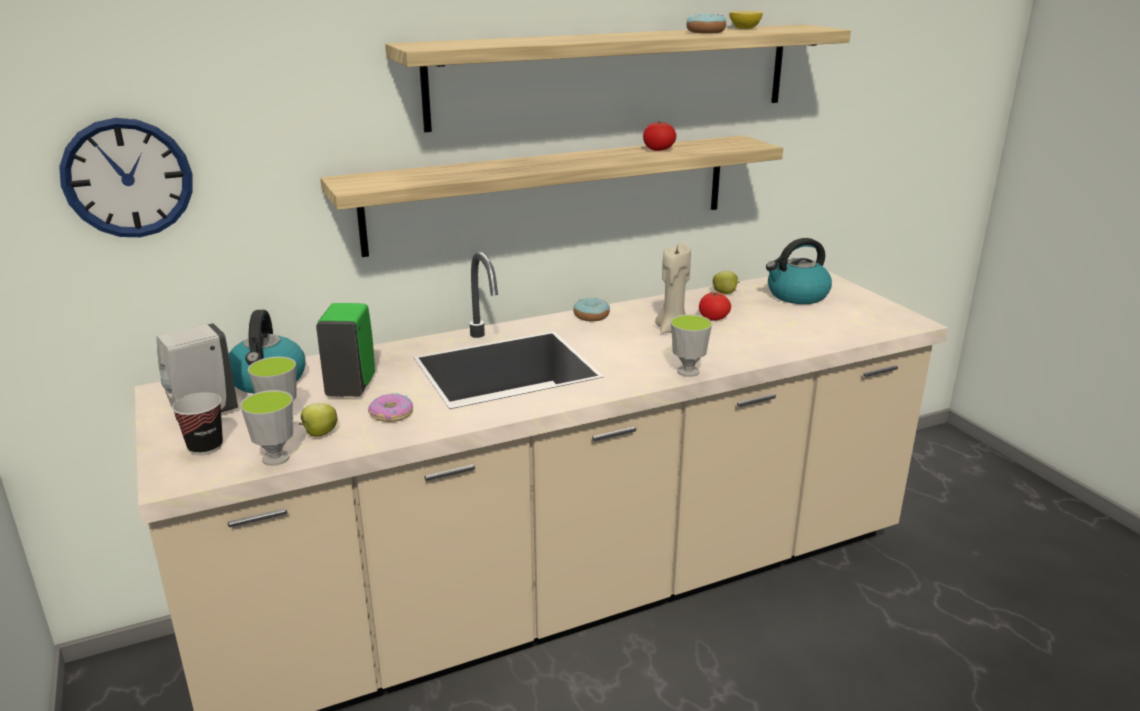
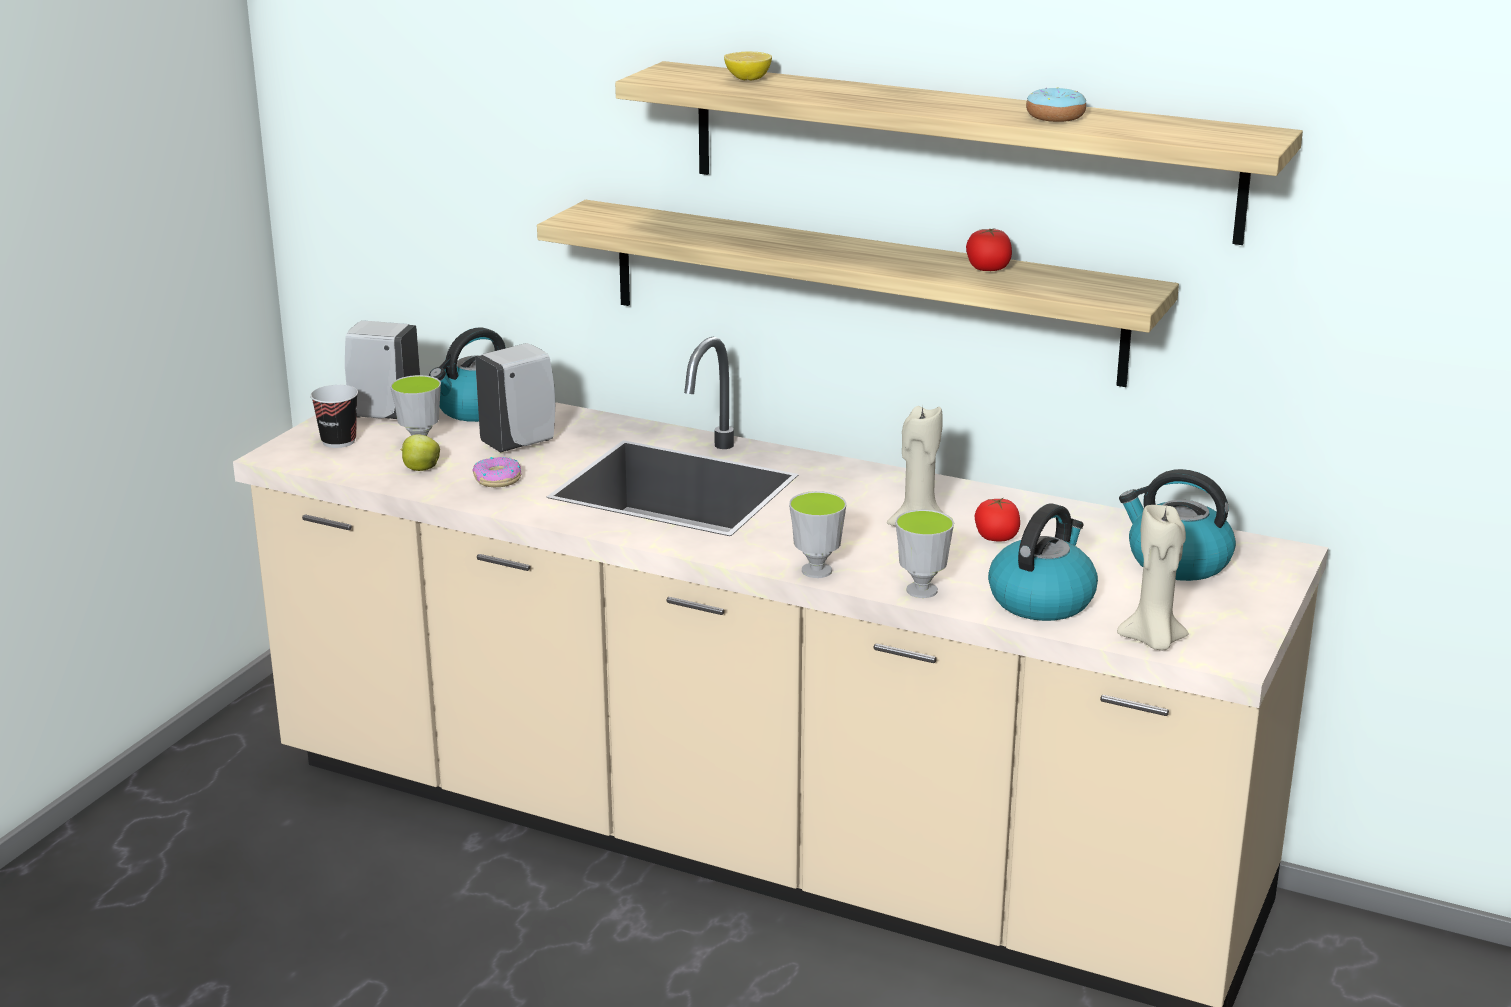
camera: 50 degrees right, 0 degrees up
(128, 178) = (412, 156): wall clock -> none
(276, 458) = (359, 472): cup -> cup (922, 590)
(351, 387) = (520, 443): green soap dispenser -> white soap dispenser
(591, 316) = (874, 476): donut -> none
(725, 293) = (1094, 520): apple -> none
(744, 29) = (1145, 120): lemon -> lemon (748, 79)
(800, 335) = (1041, 600): none -> kettle
(877, 330) = (1153, 641): none -> beige candle

